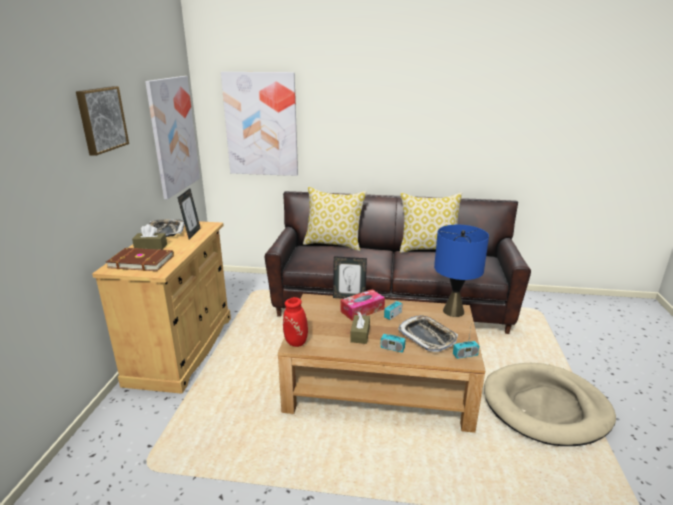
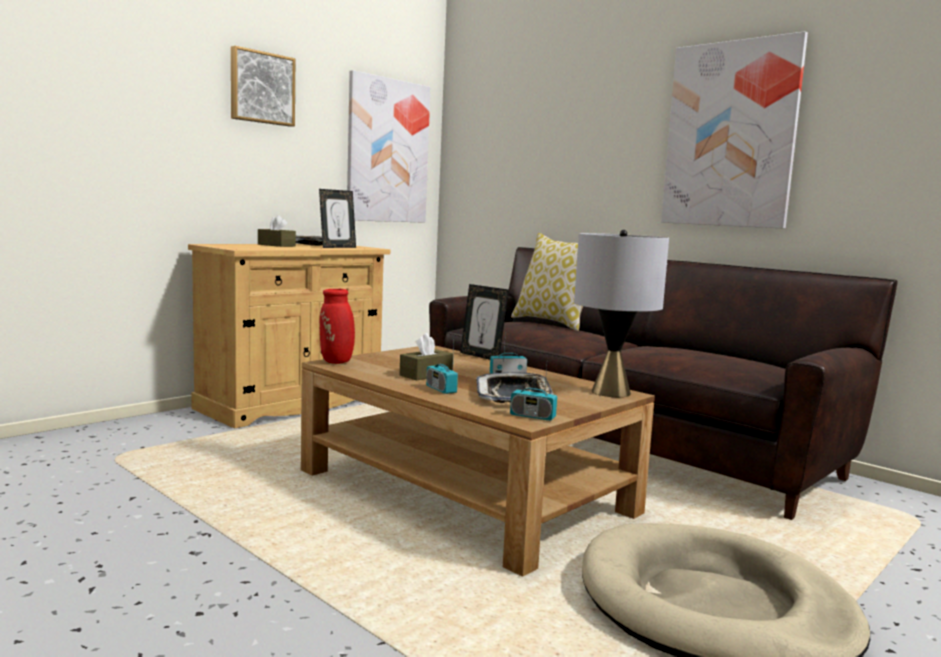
camera: 35 degrees right, 15 degrees down
(141, 261) = (244, 246): brown book -> none
(261, 125) = (508, 151): picture -> picture (730, 135)
(362, 310) = (475, 365): tissue box -> none
(428, 249) = (698, 348): pillow -> none
(453, 311) = (611, 392): blue table lamp -> grey table lamp

